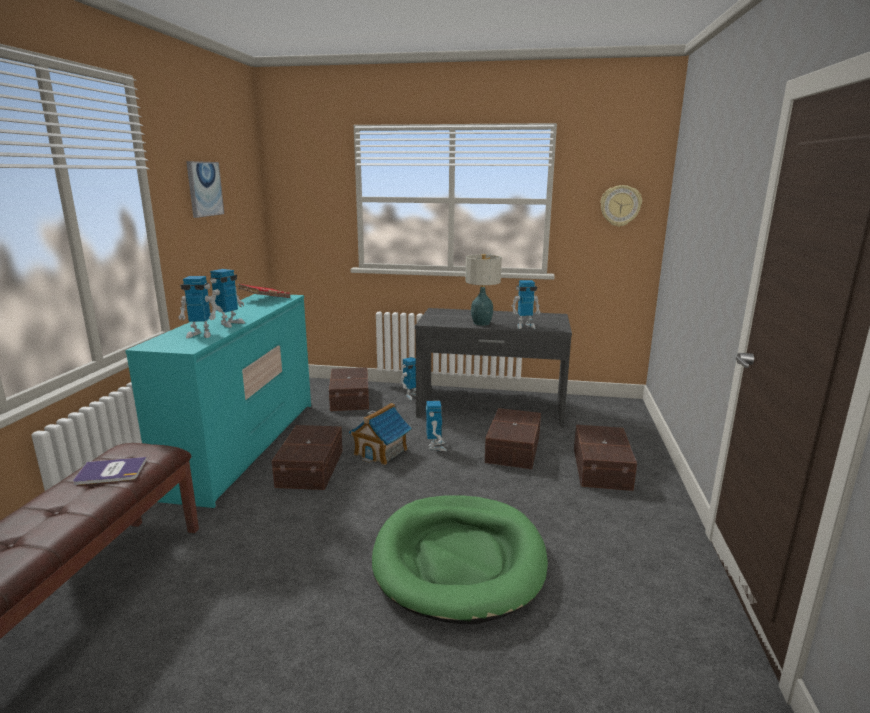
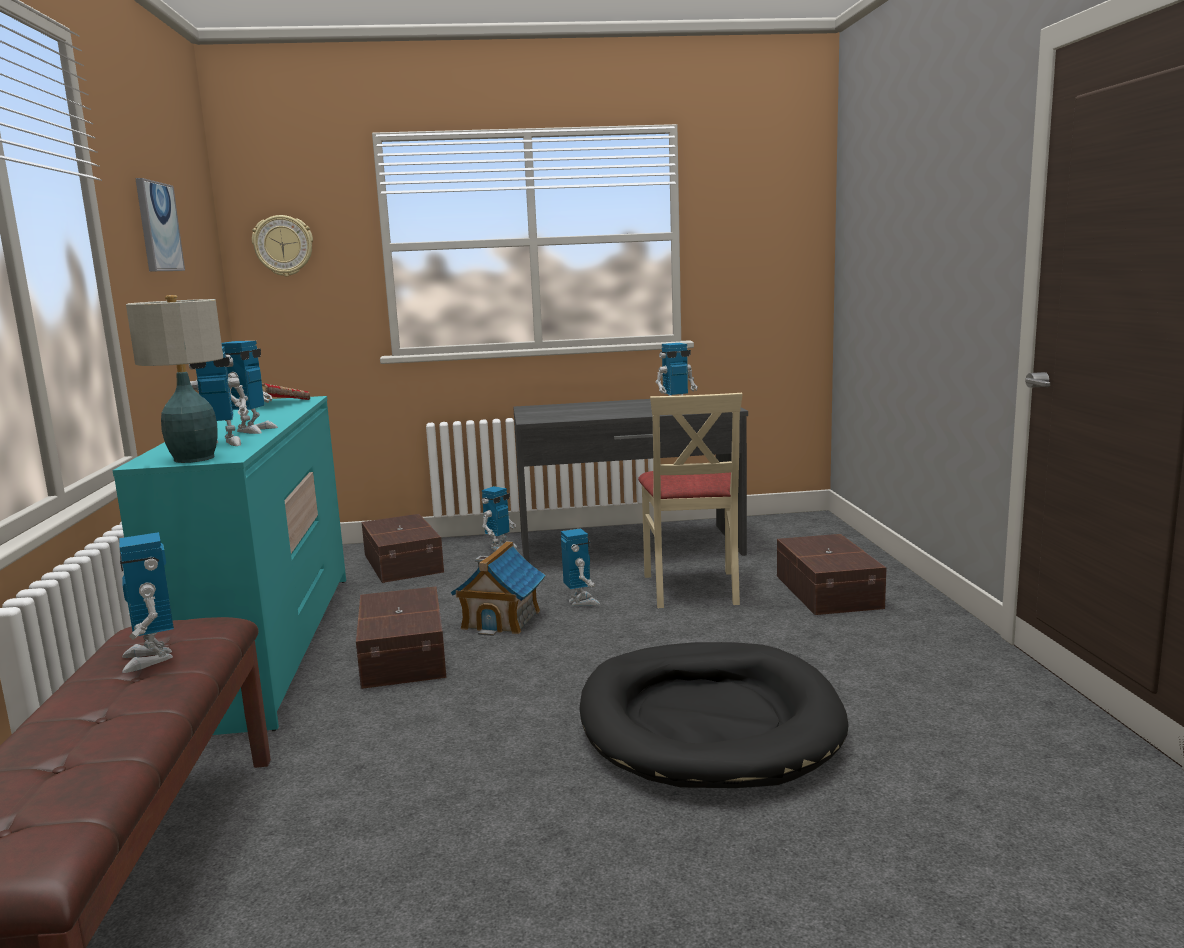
camera: 15 degrees left, 5 degrees down
(111, 472) = (151, 658): book -> toy robot
(459, 560) = (708, 722): green dog bed -> black dog bed
(481, 323) = (612, 413): table lamp -> table lamp (193, 459)
(511, 449) = (692, 588): brown storage box -> beige chair
(620, 205) = (772, 236): wall clock -> wall clock (283, 246)

